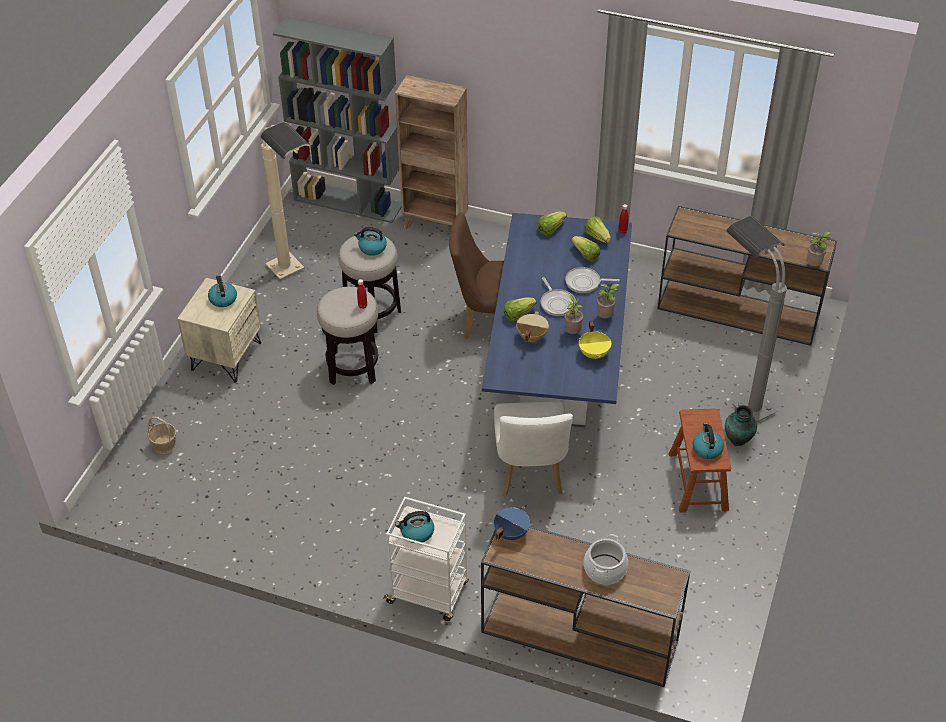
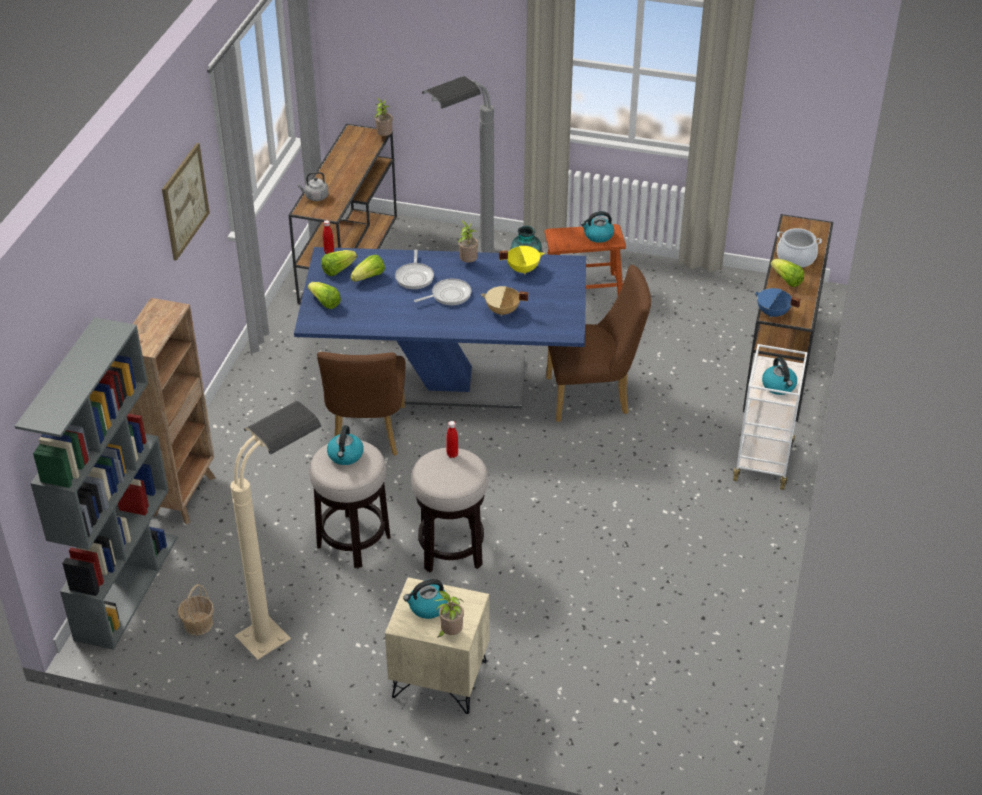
camera: 95 degrees left, 5 degrees down
(164, 445) = (603, 719): basket -> basket (198, 624)
(518, 314) = (469, 321): lettuce -> lettuce (786, 280)
(530, 474) = (594, 396): white chair -> brown chair
(554, 78) = (185, 201): none -> picture
(572, 332) = (493, 284): potted plant -> potted plant (450, 633)
(706, 221) = (315, 197): none -> grey kettle

